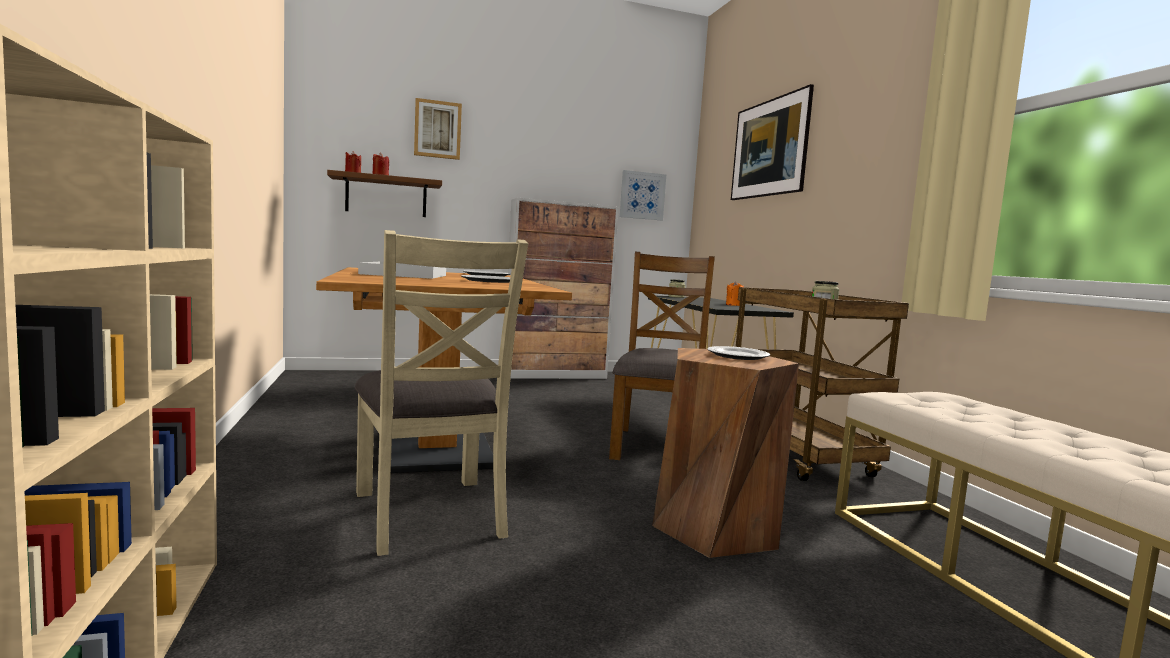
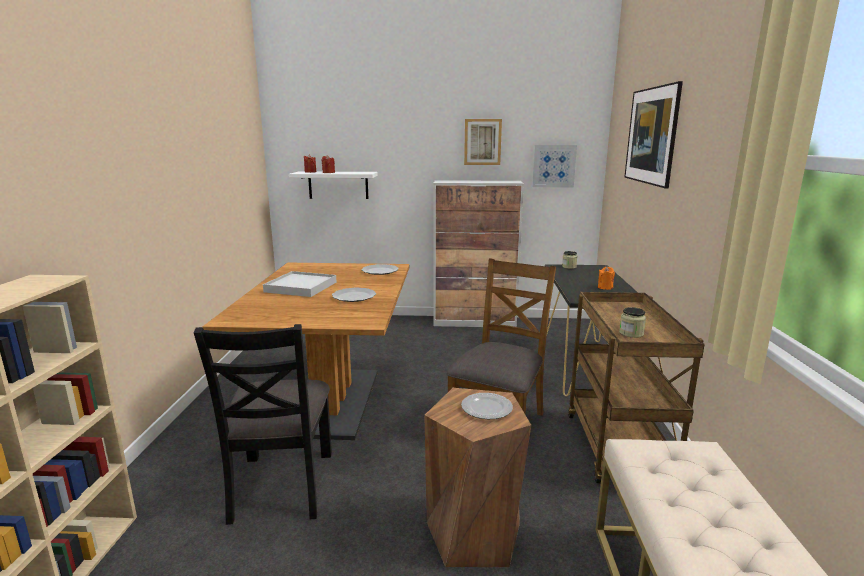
camera: 20 degrees right, 10 degrees up
(386, 196) = (338, 185): brown shelf -> white shelf
(430, 513) = (281, 485): beige chair -> black chair
(437, 129) = (373, 127): picture -> picture (482, 142)

